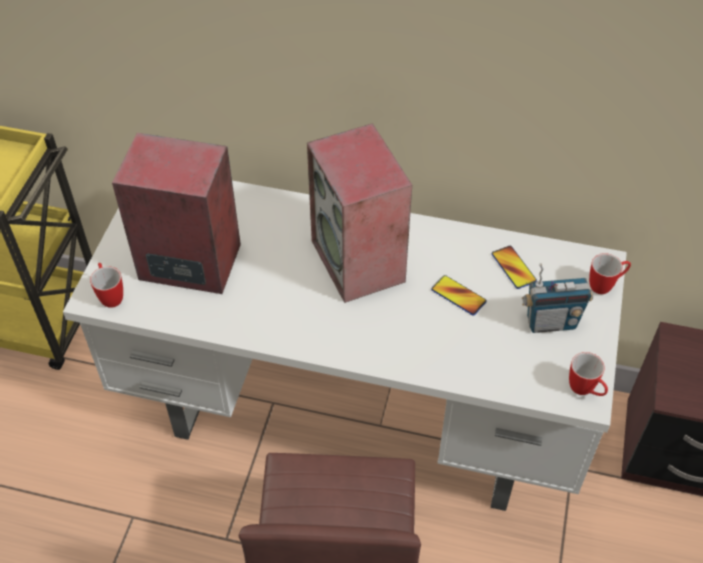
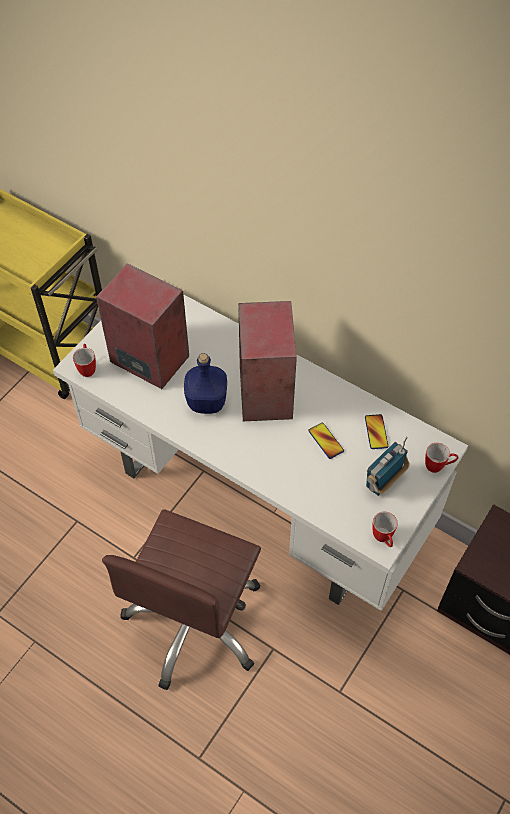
camera: 20 degrees right, 5 degrees up
(286, 293) = (206, 402): none -> blue bottle
(550, 322) = (383, 481): radio -> radio turned 120 degrees clockwise

